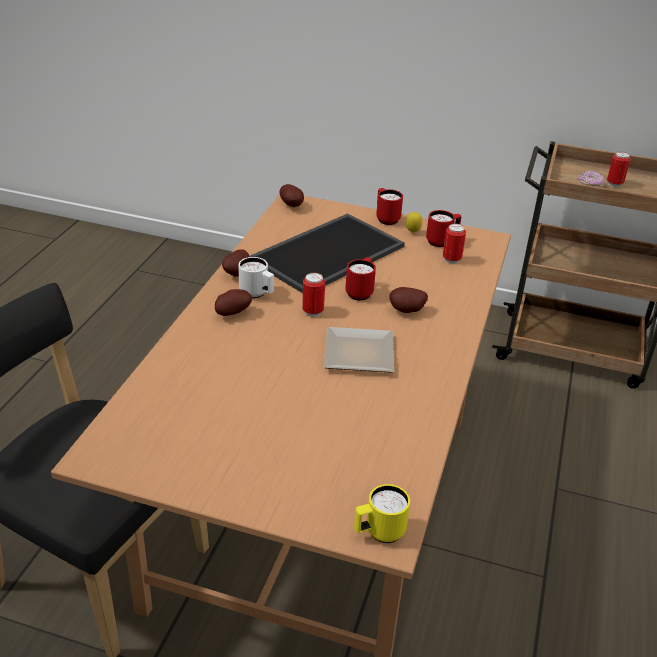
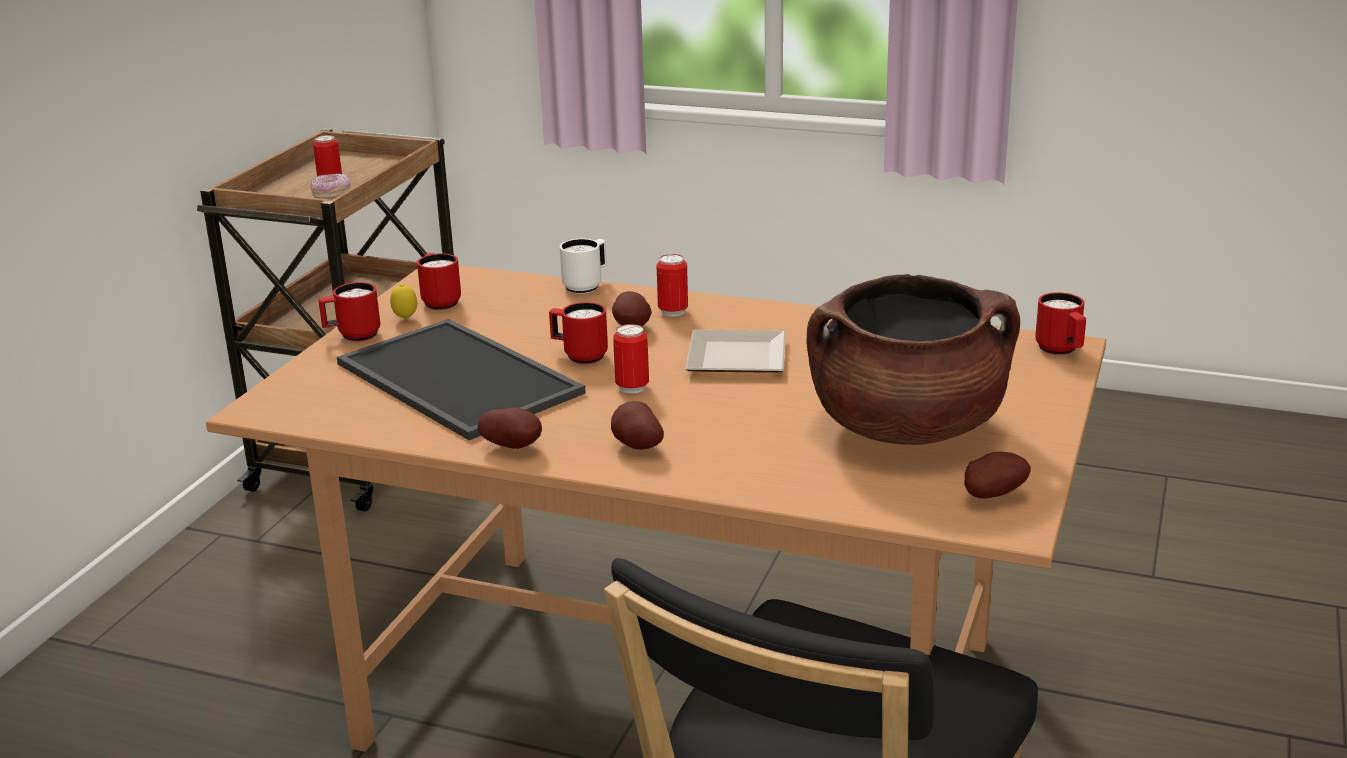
camera: 85 degrees left, 10 degrees down
(241, 424) = (907, 428): none -> brown cooking pot
(257, 294) = (580, 429): white mug -> white mug (586, 286)
(292, 205) = (273, 409): potato -> potato (992, 495)
(379, 533) = (1061, 350): yellow mug -> red mug
(451, 259) = (495, 297): can -> can (673, 311)

